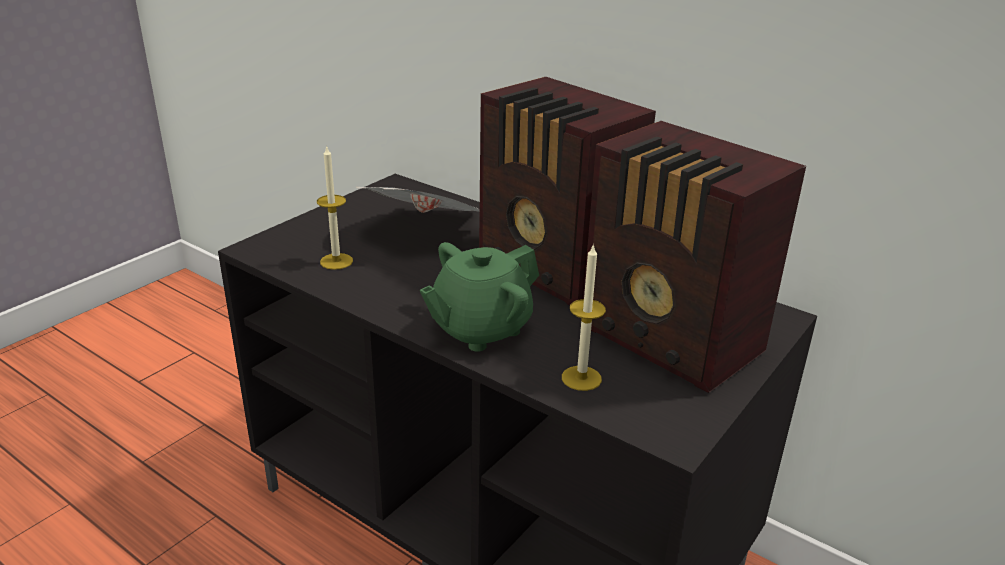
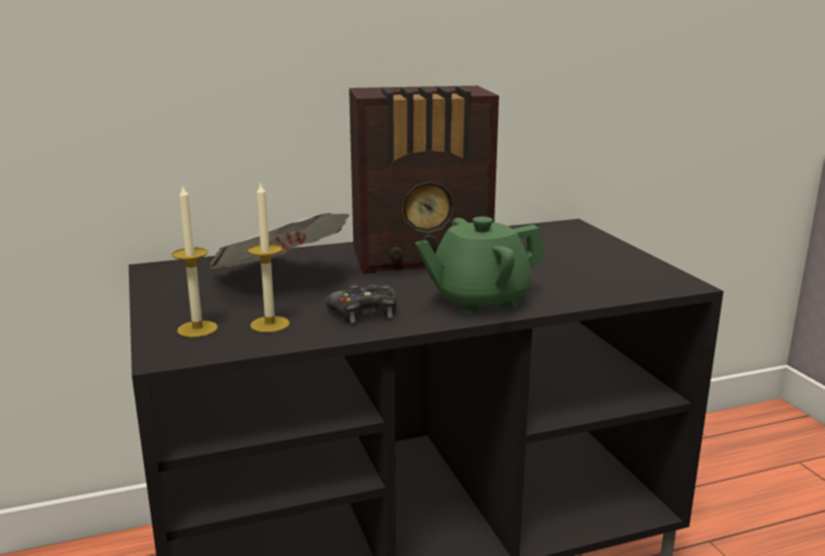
camera: 55 degrees left, 10 degrees down
(395, 288) = (364, 313): none -> black game controller
(480, 329) = (478, 300): green teapot -> green teapot turned 75 degrees clockwise
(581, 378) = (587, 288): candle -> candle (197, 329)
(672, 342) = (569, 255): radio -> none

